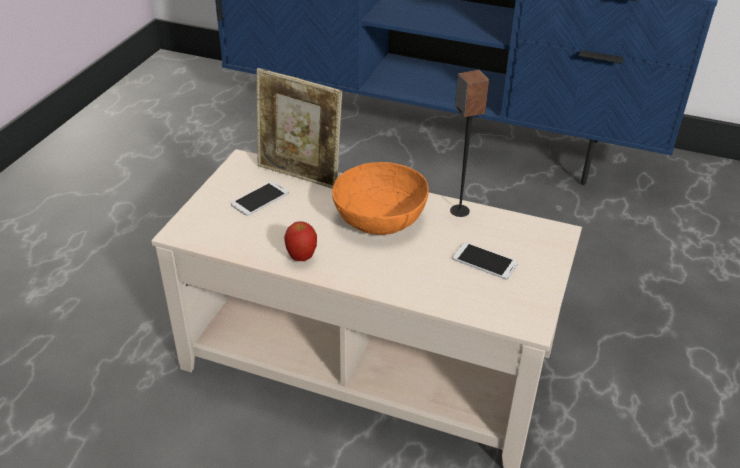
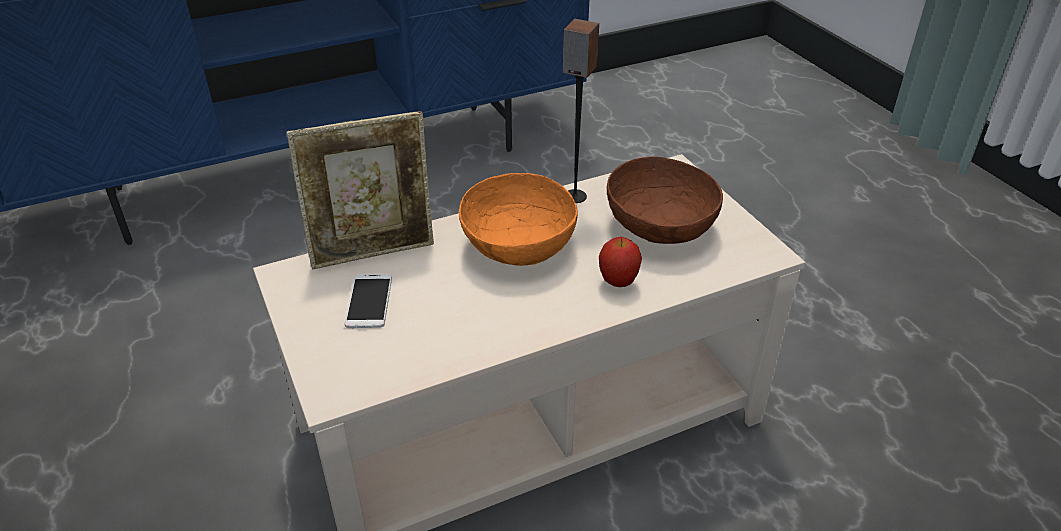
camera: 45 degrees left, 0 degrees up
(301, 257) = (505, 329): apple -> apple (618, 283)
(484, 261) = (660, 226): phone -> brown bowl

